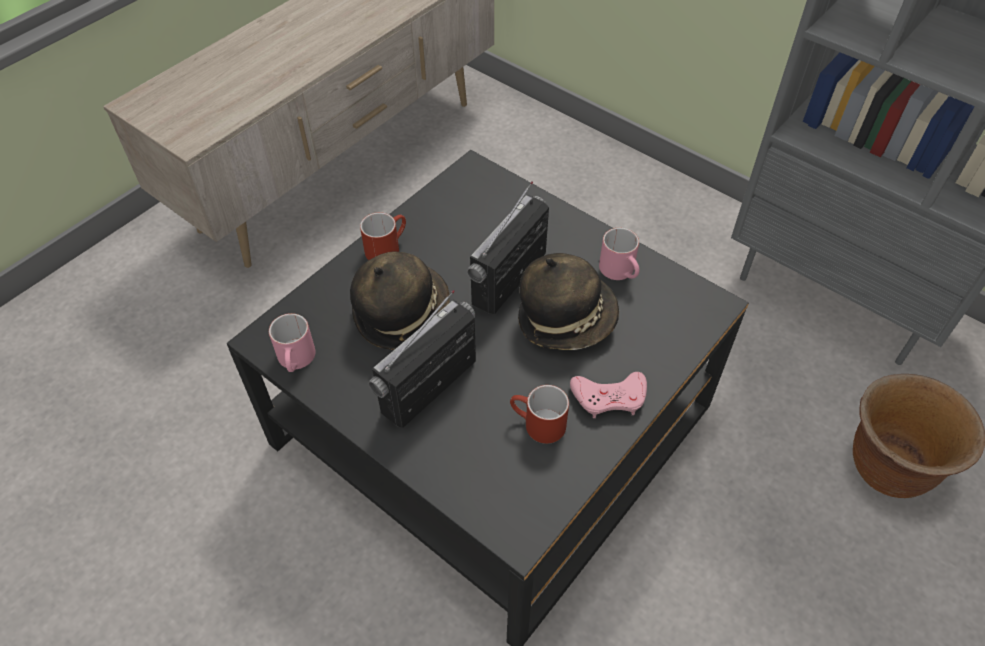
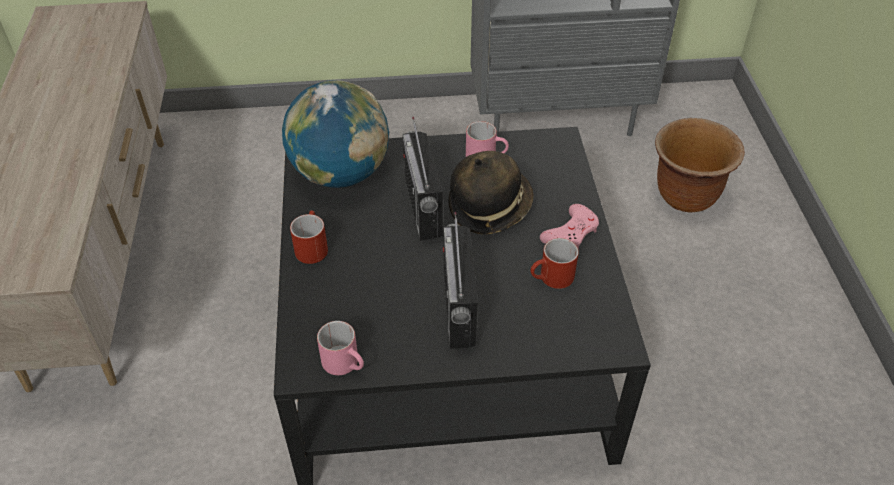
camera: 45 degrees left, 5 degrees down
(401, 313) = (379, 279): hat -> none
(481, 202) = (340, 174): none -> globe

